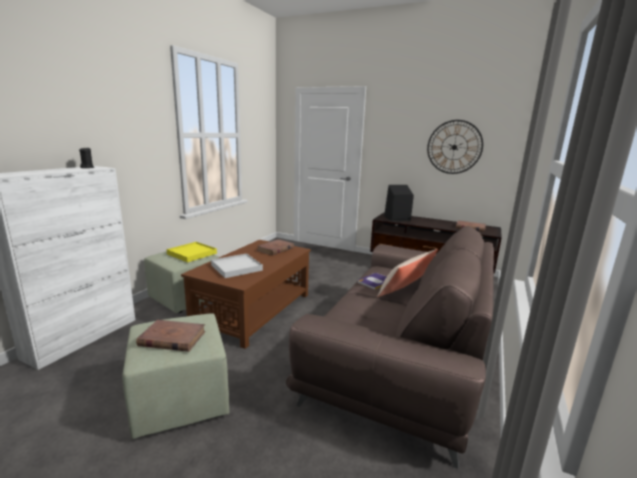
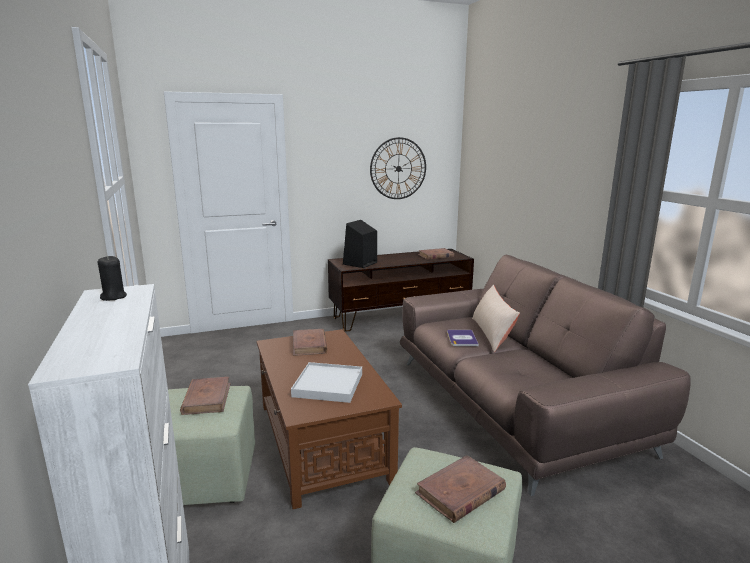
camera: 45 degrees left, 0 degrees up
(192, 254) = (207, 398): yellow tray -> brown book

